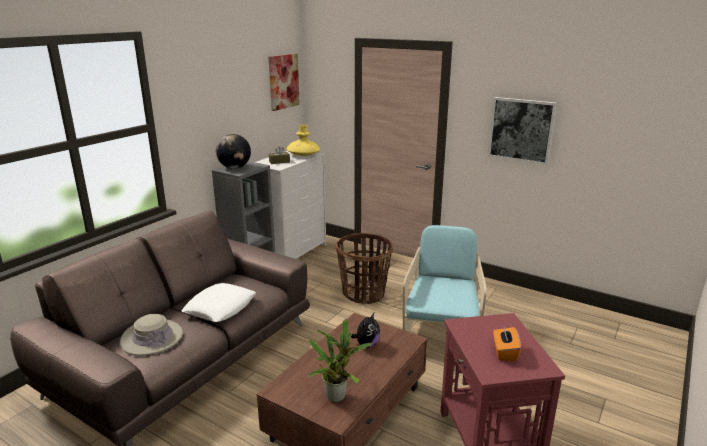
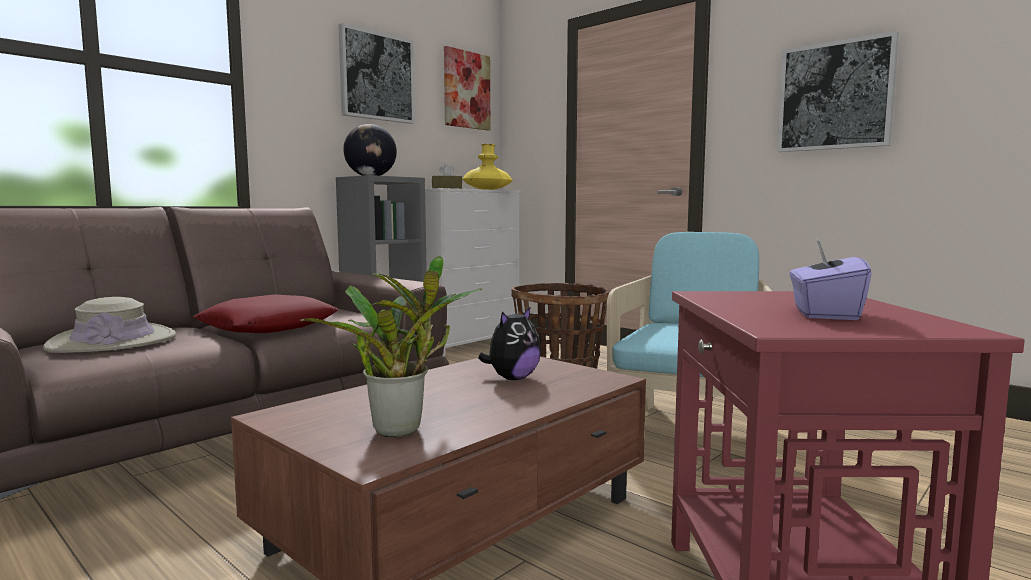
camera: 10 degrees right, 15 degrees down
(220, 307) = (269, 326): white pillow -> red pillow
(229, 93) = (376, 77): none -> picture
(504, 352) = (823, 314): orange tissue box -> purple tissue box

